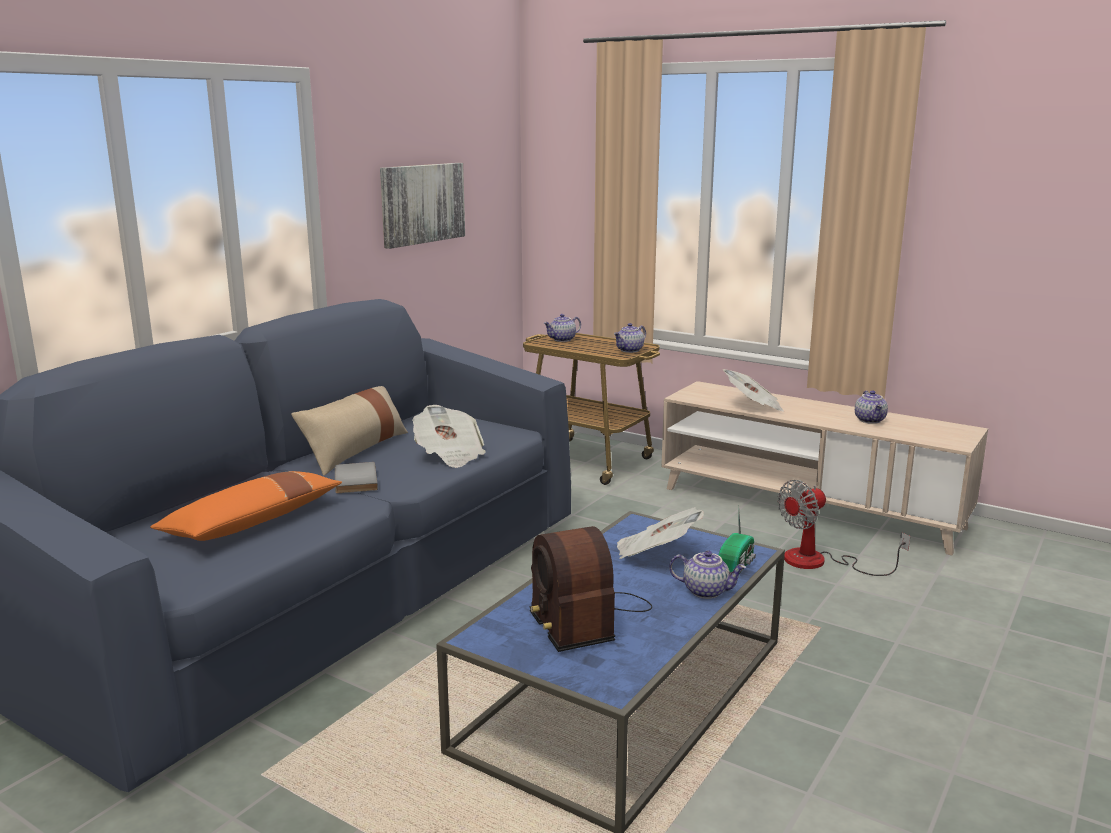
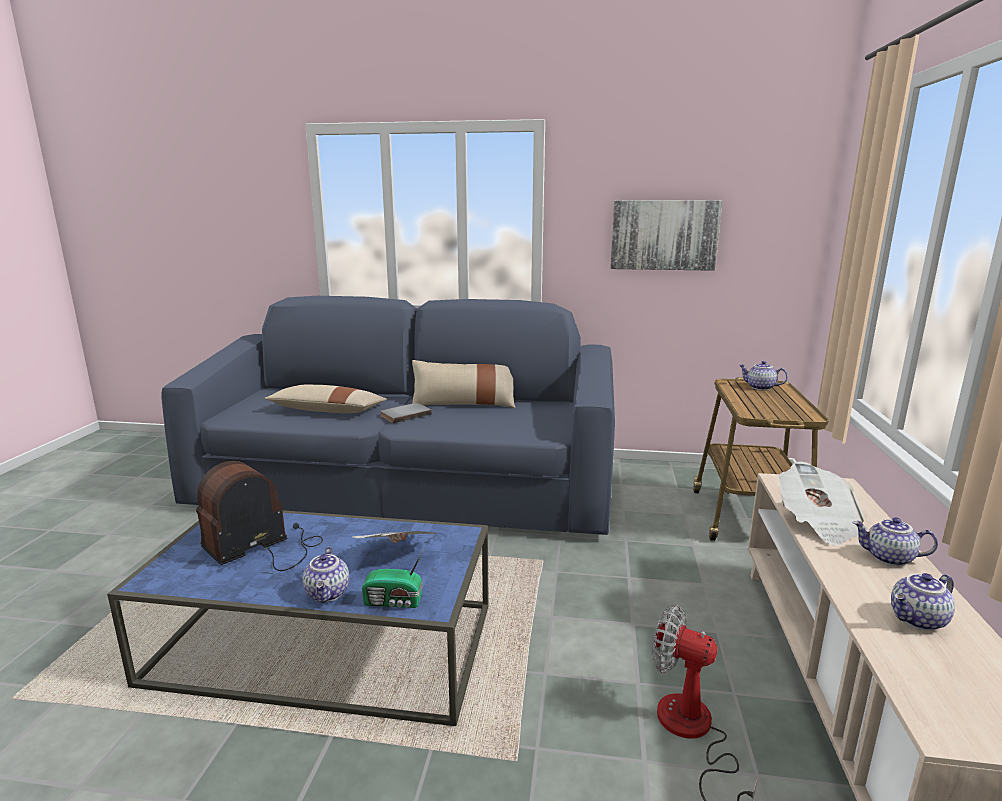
camera: 65 degrees right, 0 degrees up
(252, 522) = (327, 411): orange pillow -> beige pillow
(449, 455) = (480, 427): newspaper -> none
(630, 350) = (776, 413): teapot -> teapot (888, 558)

